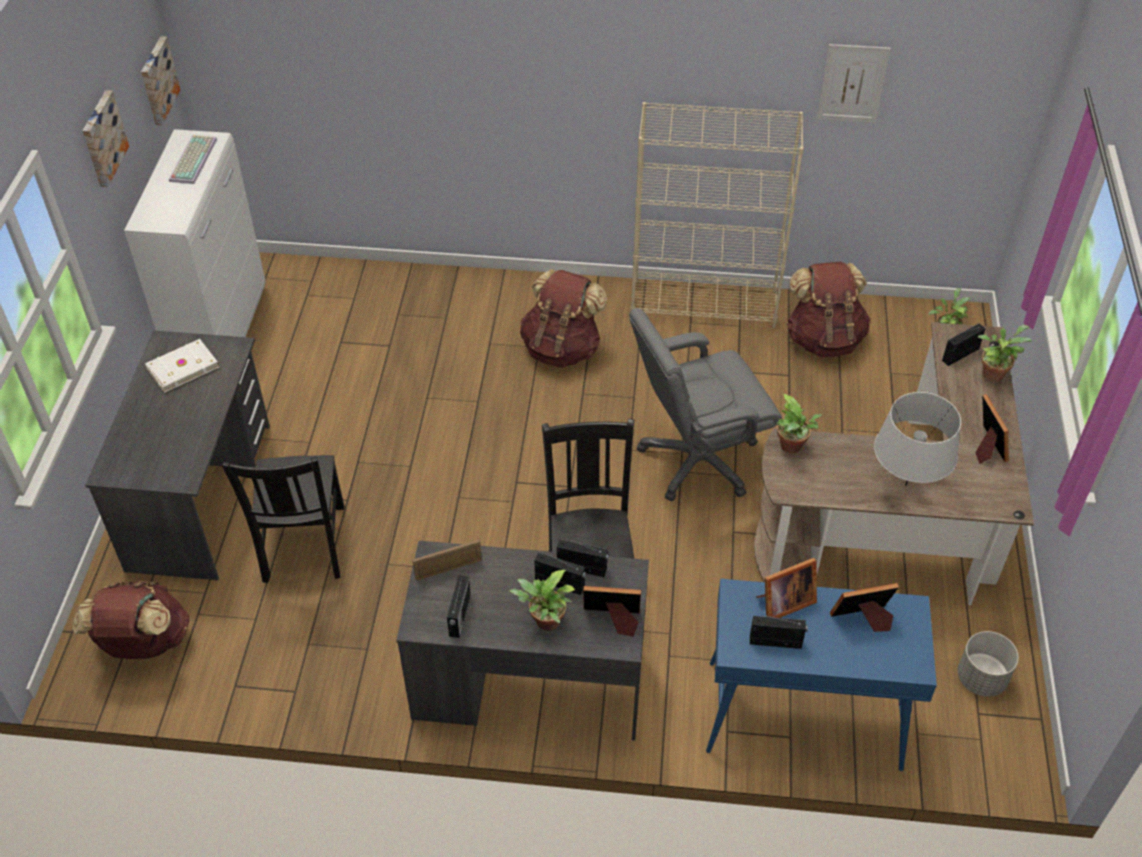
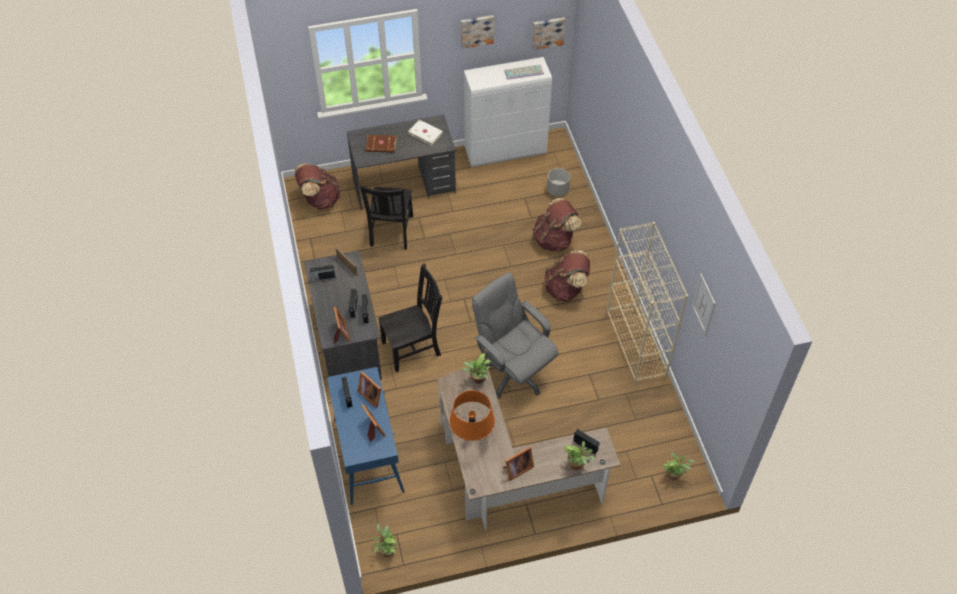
camera: 70 degrees right, 5 degrees up
(165, 439) = (381, 145): none -> brown book
(303, 546) = (391, 232): black chair -> black chair turned 60 degrees counterclockwise
(545, 623) = (330, 309): potted plant -> potted plant (386, 551)
(824, 339) = (637, 410): brown backpack -> brown backpack (554, 240)
(905, 485) = (472, 435): grey table lamp -> orange table lamp
(981, 678) = (419, 532): grey planter -> grey planter (557, 190)

